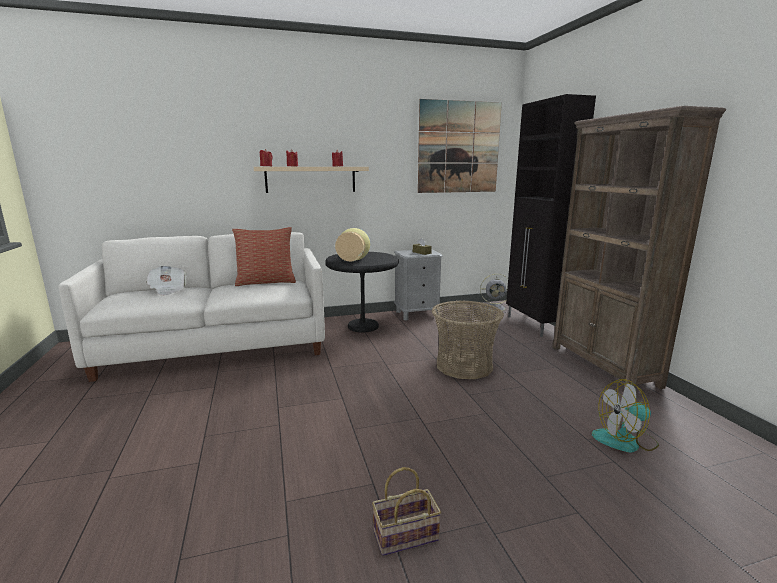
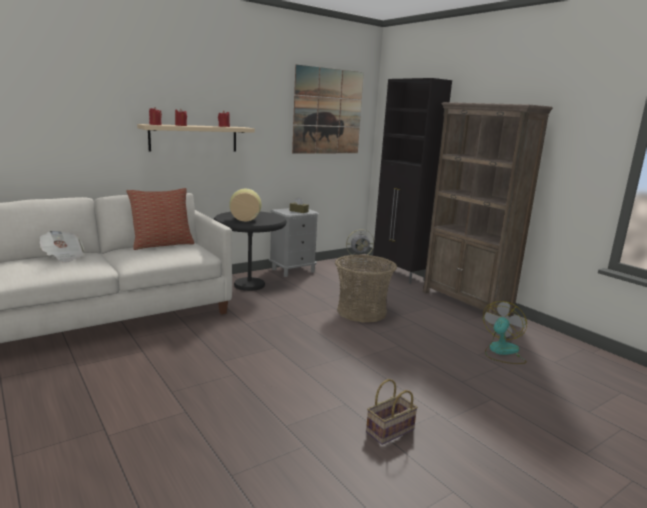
camera: 20 degrees left, 0 degrees up
(625, 440) = (501, 352): fan -> fan turned 150 degrees clockwise

